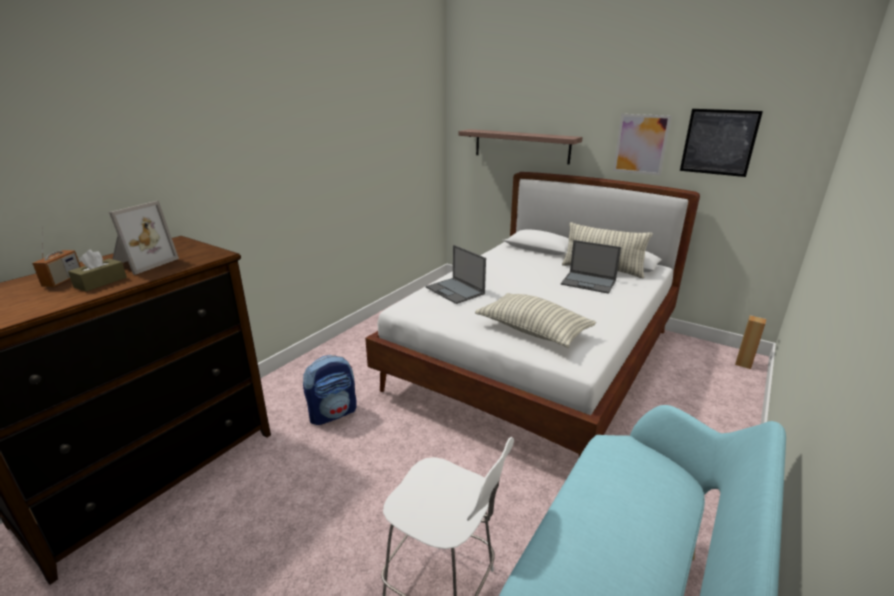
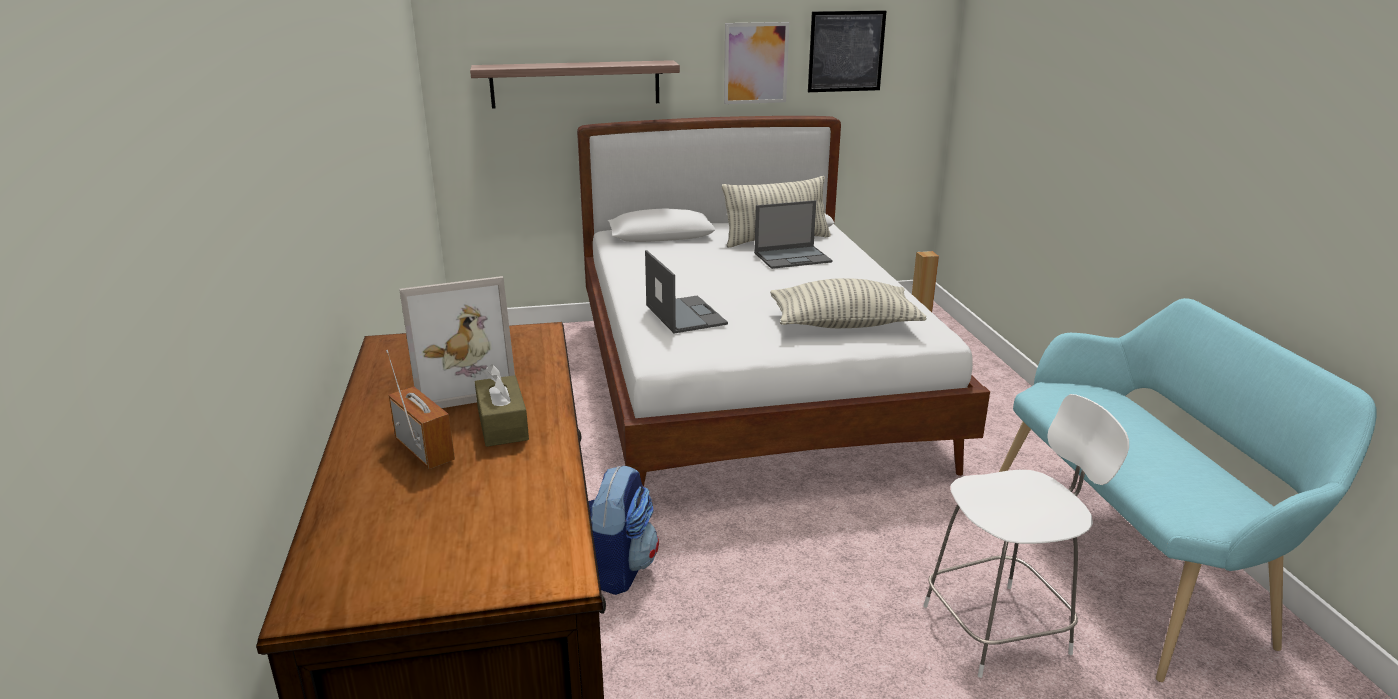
camera: 45 degrees left, 0 degrees up
(142, 263) = (462, 383): picture frame -> picture frame turned 90 degrees clockwise
(455, 291) = (685, 314): laptop -> laptop turned 120 degrees counterclockwise

